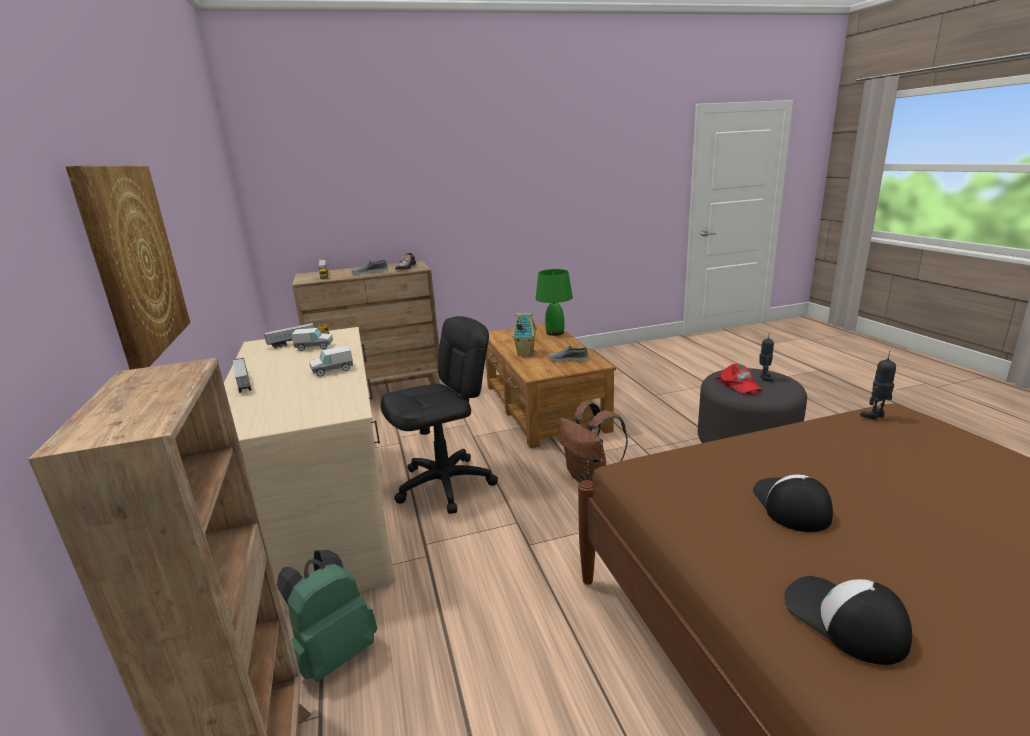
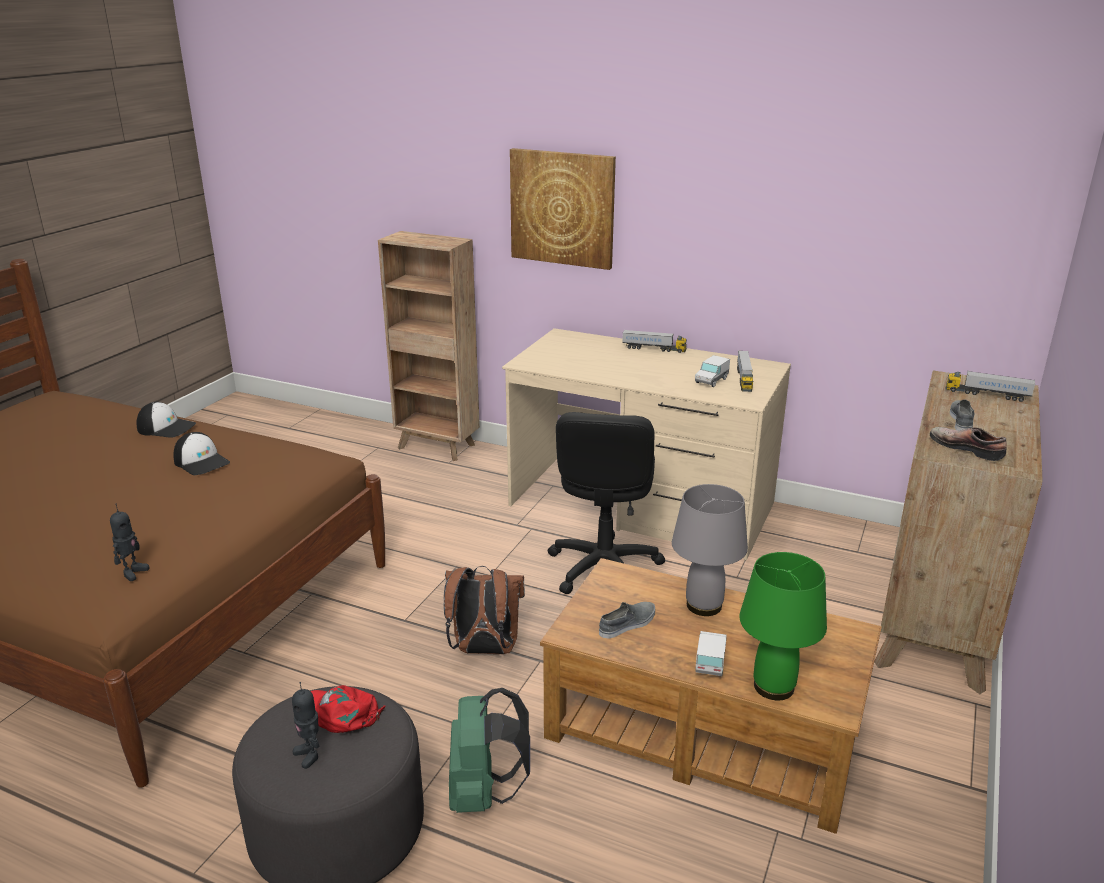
camera: 130 degrees right, 5 degrees up
(332, 370) = (623, 374): toy truck -> toy truck (710, 661)
(334, 653) = (482, 474): green backpack -> green backpack (484, 793)
(525, 353) = (705, 605): toy house -> grey table lamp

